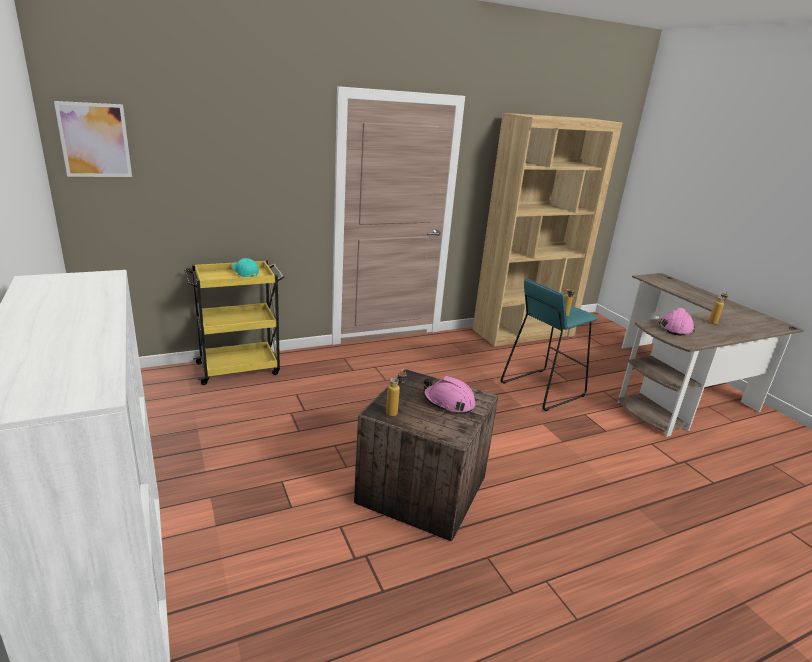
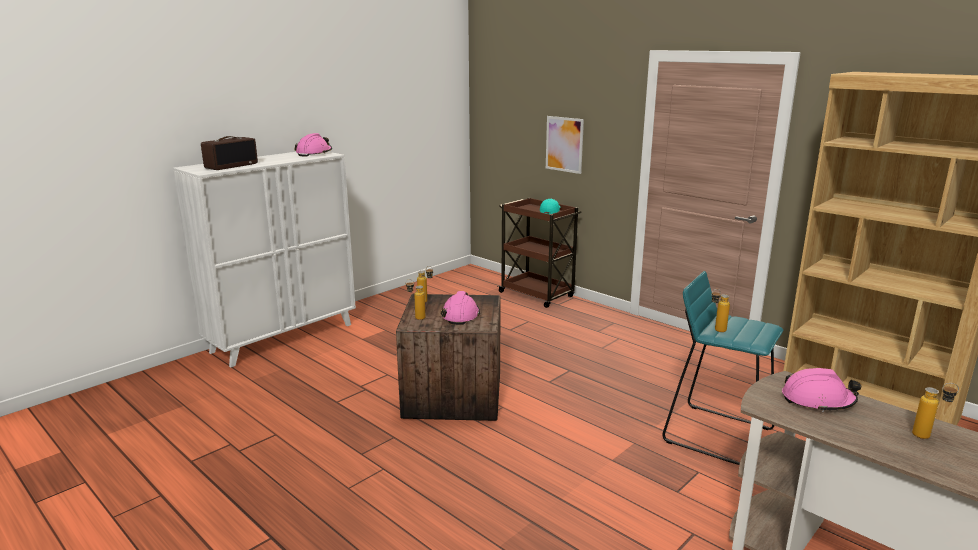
camera: 70 degrees right, 5 degrees down
(64, 360) = (231, 166): none -> radio
(69, 283) = (314, 153): none -> pink hard hat
(95, 140) = (490, 97): picture -> picture (564, 144)
(240, 368) = (537, 295): yellow cart -> brown cart
(438, 429) = (416, 318): none -> bottle

